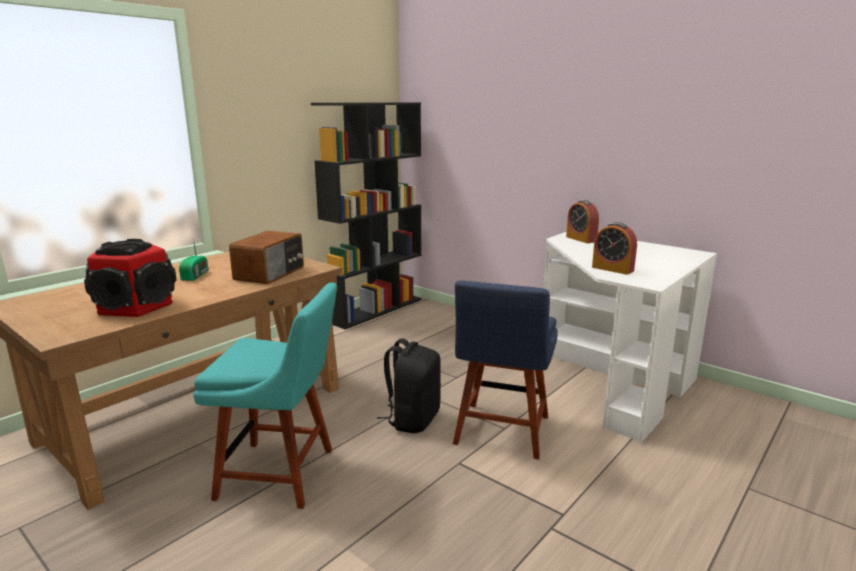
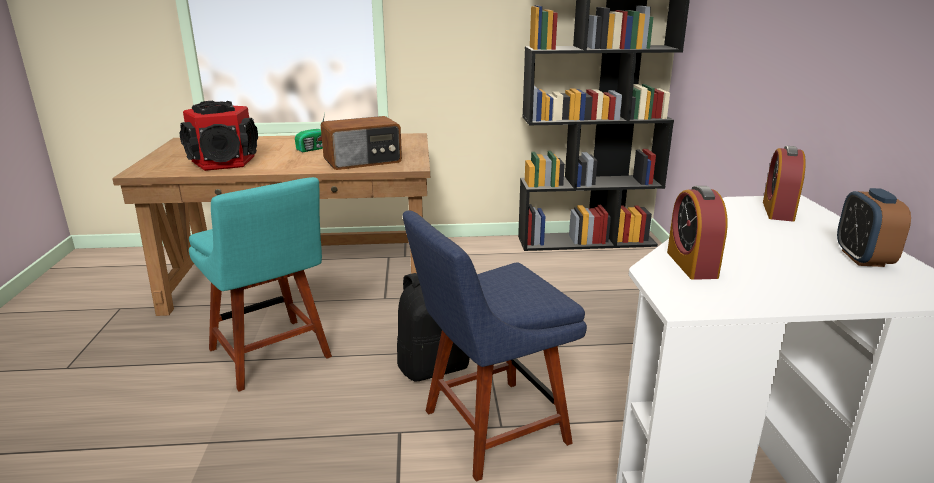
camera: 45 degrees right, 5 degrees up
(650, 249) = (862, 258): none -> alarm clock

